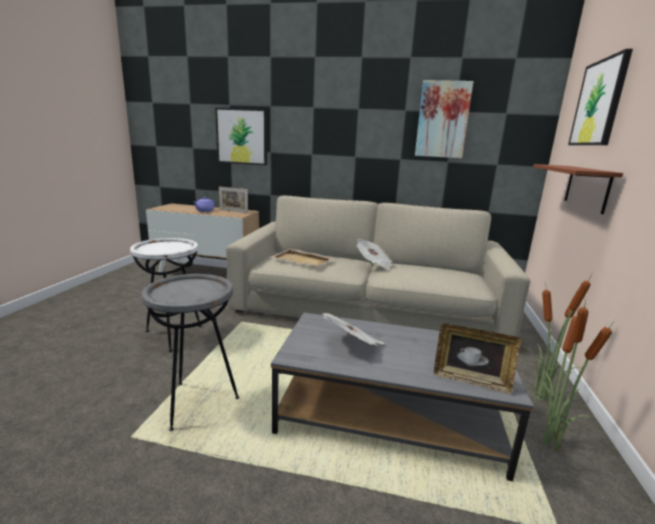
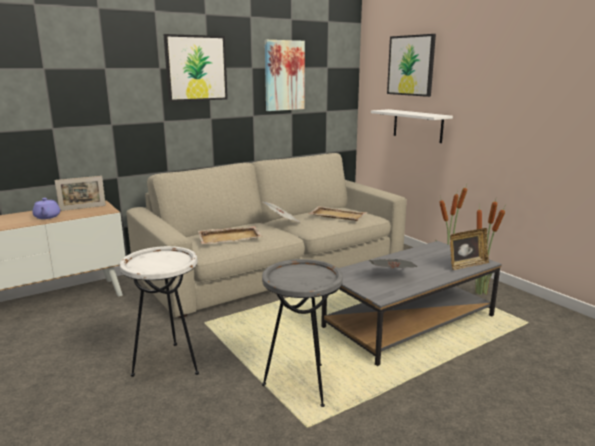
camera: 45 degrees left, 0 degrees up
(242, 136) = (70, 109): picture -> picture (196, 68)
(432, 274) = (337, 215): none -> beige tray
(587, 188) = (417, 125): brown shelf -> white shelf

